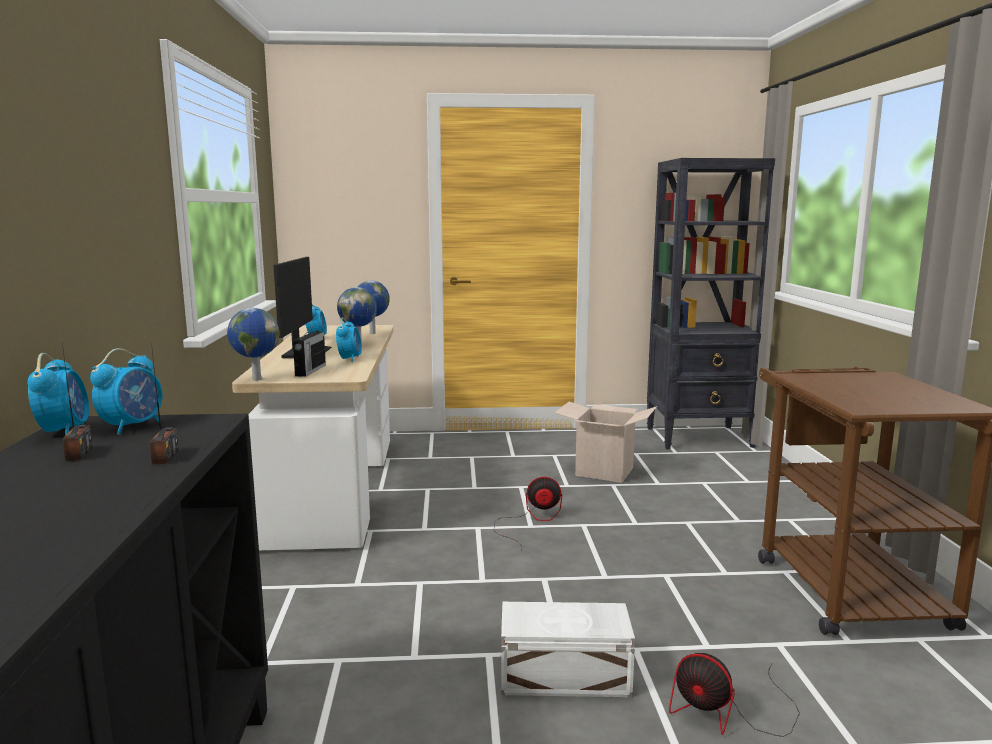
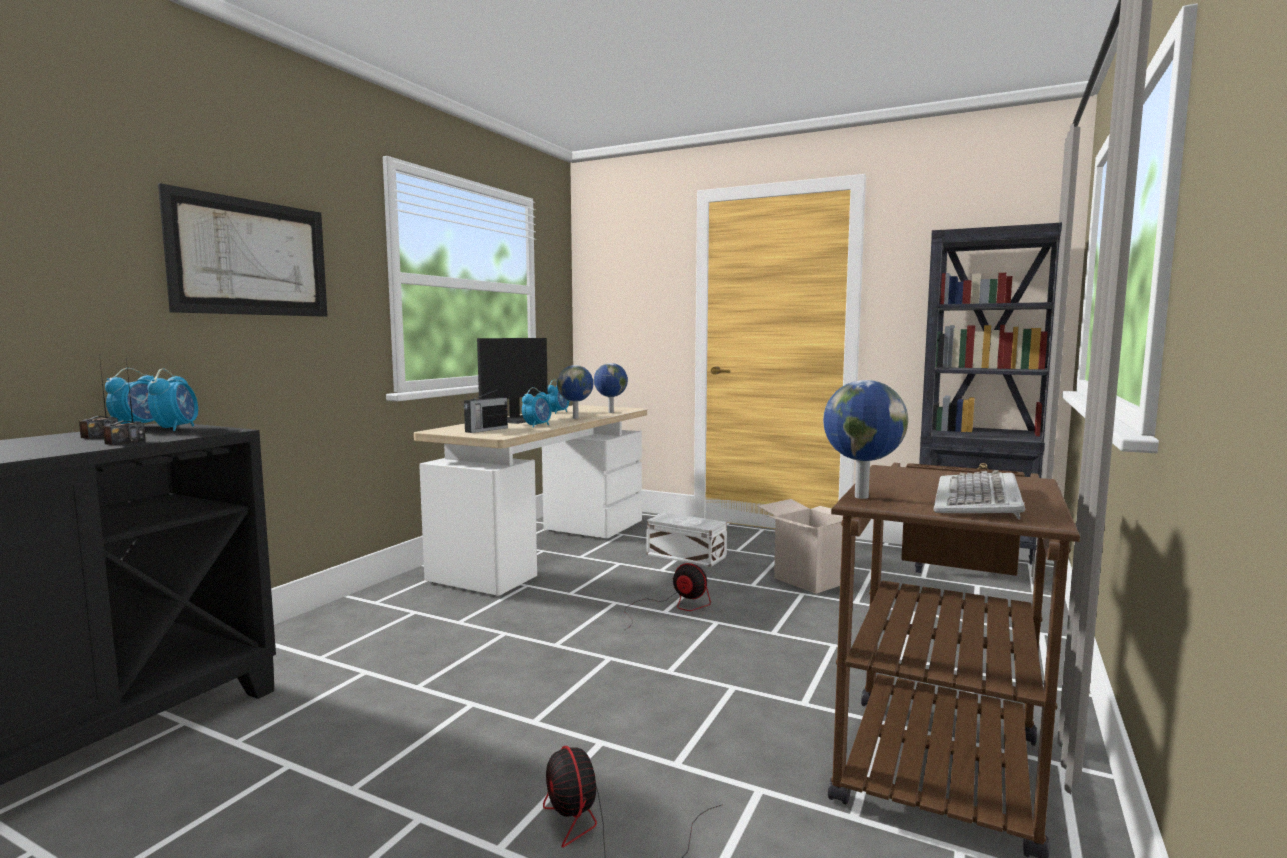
camera: 30 degrees right, 5 degrees down
(90, 182) = (251, 257): none -> picture
(133, 426) = (176, 428): alarm clock -> alarm clock turned 60 degrees counterclockwise
(256, 379) = (433, 431): globe -> globe (859, 496)
(566, 677) = (505, 743): white storage box -> white storage box (686, 556)
(910, 397) = (979, 500): none -> keyboard

